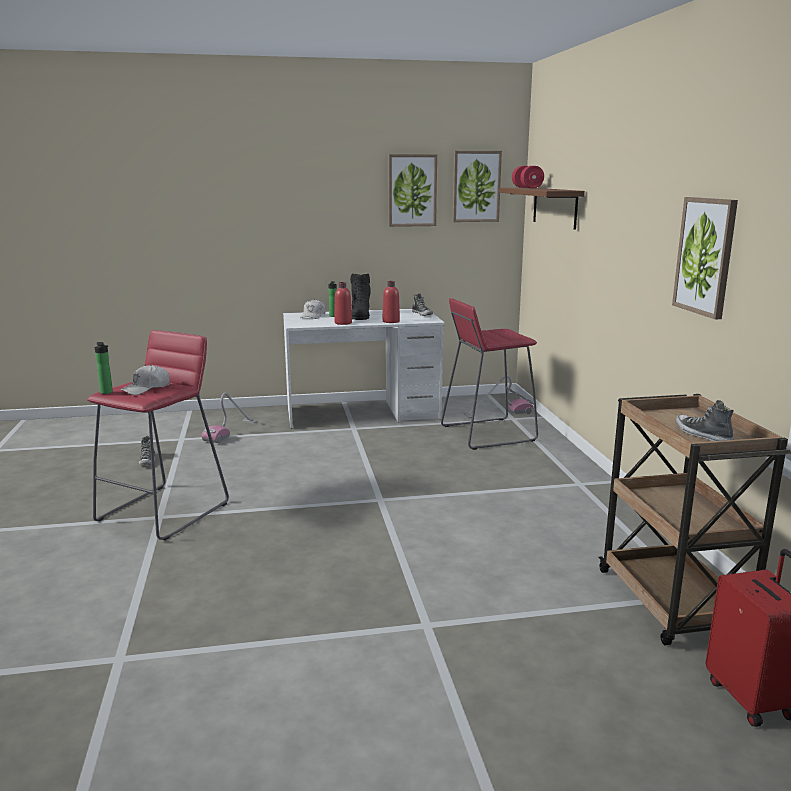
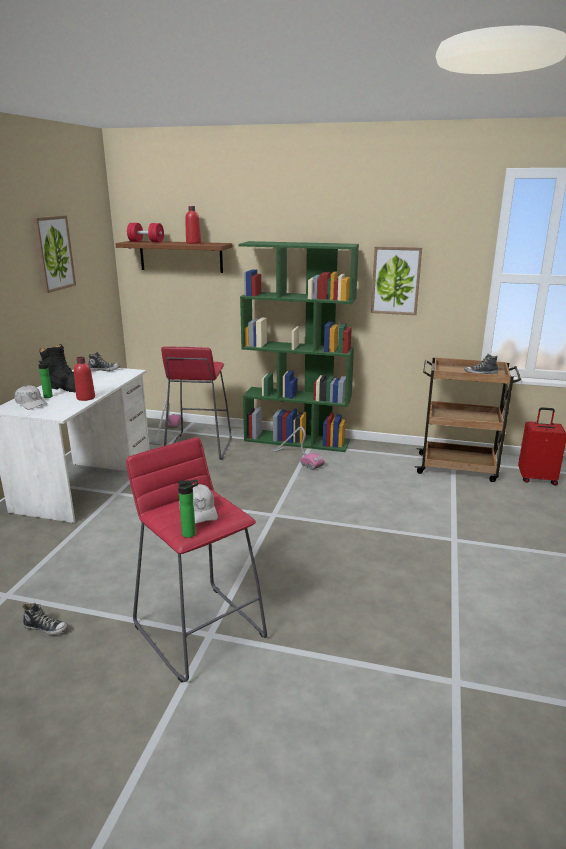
camera: 65 degrees left, 5 degrees up
(231, 431) = (31, 558): vacuum cleaner -> vacuum cleaner (296, 458)
(391, 321) = (112, 383): red bottle -> red bottle (193, 243)
(476, 186) = (90, 243): picture -> none
(581, 474) = (297, 440): none -> green bookcase

